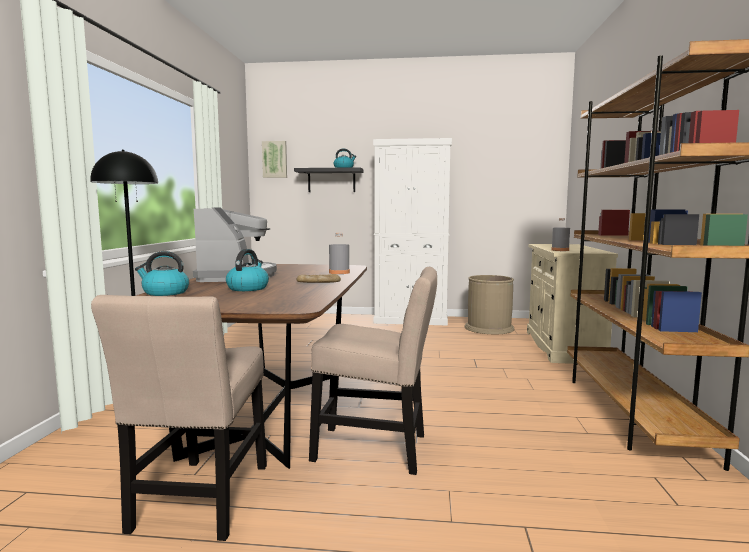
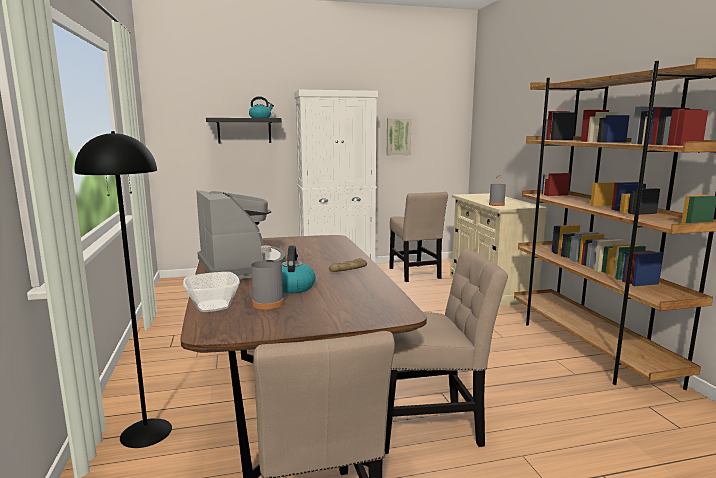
camera: 20 degrees left, 5 degrees up
(165, 293) = (214, 306): kettle -> bowl
(275, 159) = (176, 106): picture -> picture (398, 136)
(339, 272) = (339, 250): grey bottle -> grey bottle (268, 303)
(489, 328) = (415, 274): brown trash can -> beige chair

